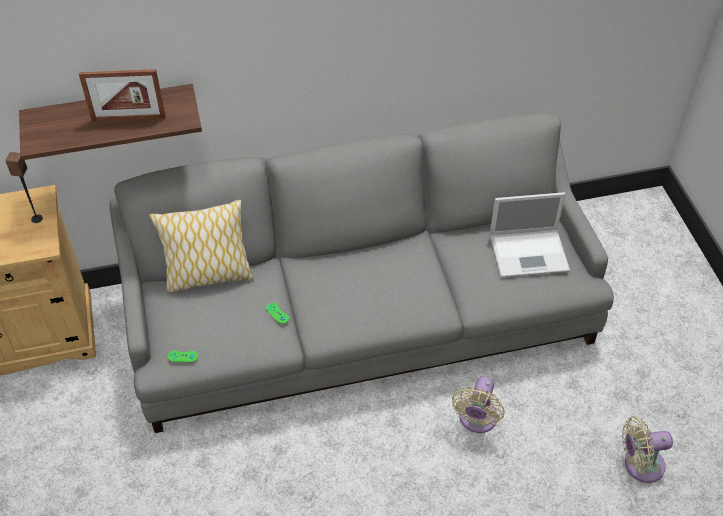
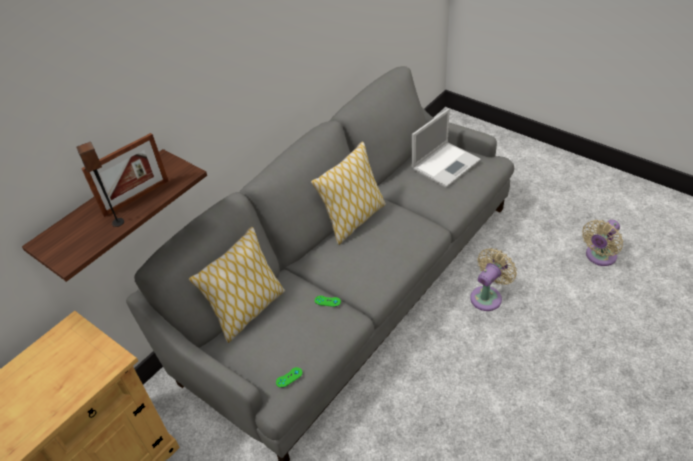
camera: 35 degrees left, 5 degrees down
(36, 219) = (85, 344): speaker -> speaker (117, 222)
(377, 252) = (353, 220): none -> pillow
(477, 420) = (488, 296): beige fan -> beige fan turned 120 degrees counterclockwise

